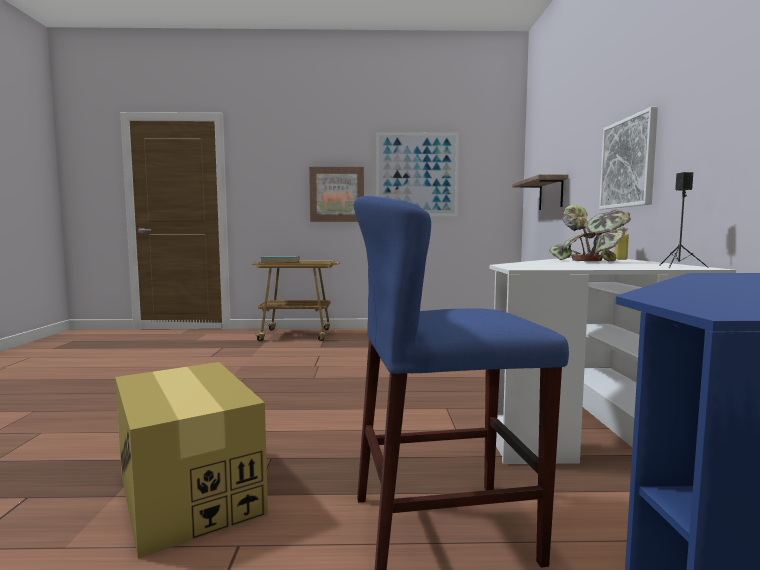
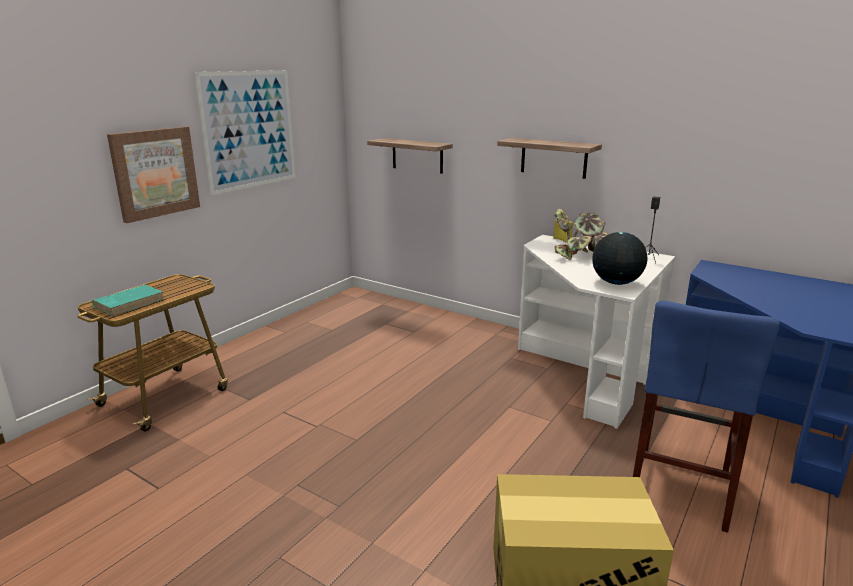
camera: 55 degrees left, 15 degrees up
(542, 266) = (616, 283): none -> globe
(628, 163) = (553, 158): picture -> shelf

